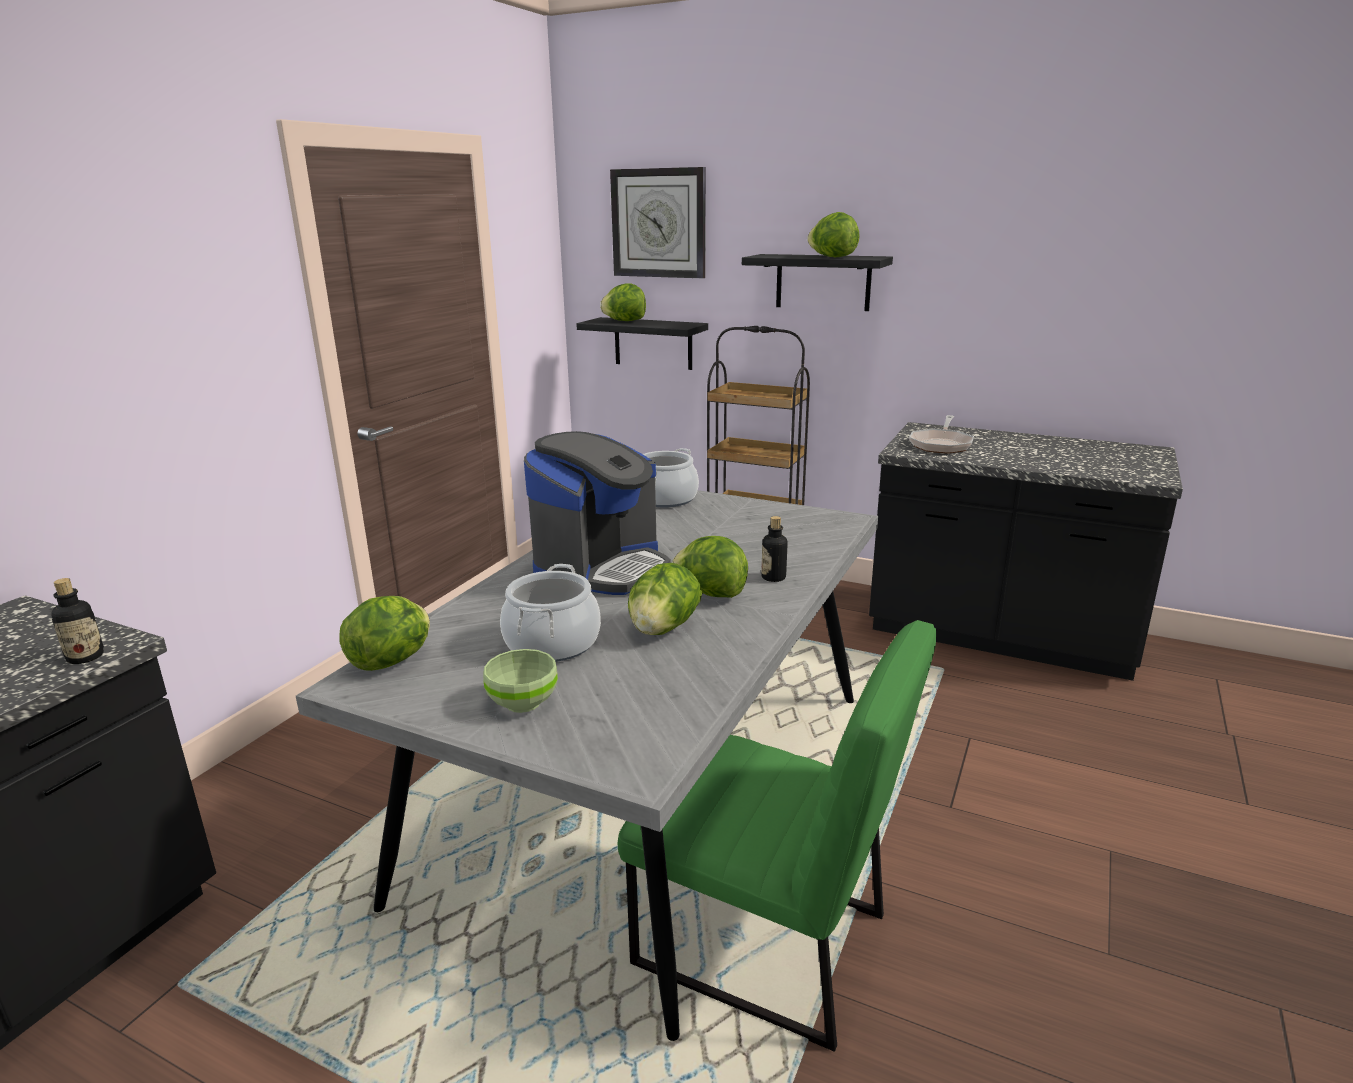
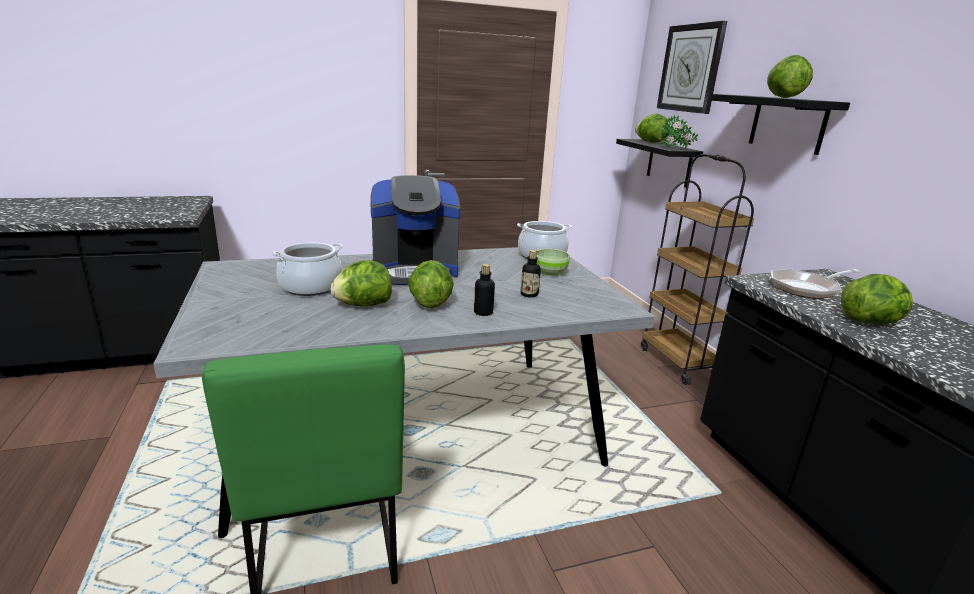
camera: 45 degrees right, 0 degrees up
(85, 657) = (167, 216): bottle -> bottle (529, 294)
(392, 660) = (253, 265): lettuce -> lettuce (871, 322)
(523, 703) = (238, 300): green bowl -> green bowl (550, 273)
(681, 325) = (676, 149): none -> potted plant

